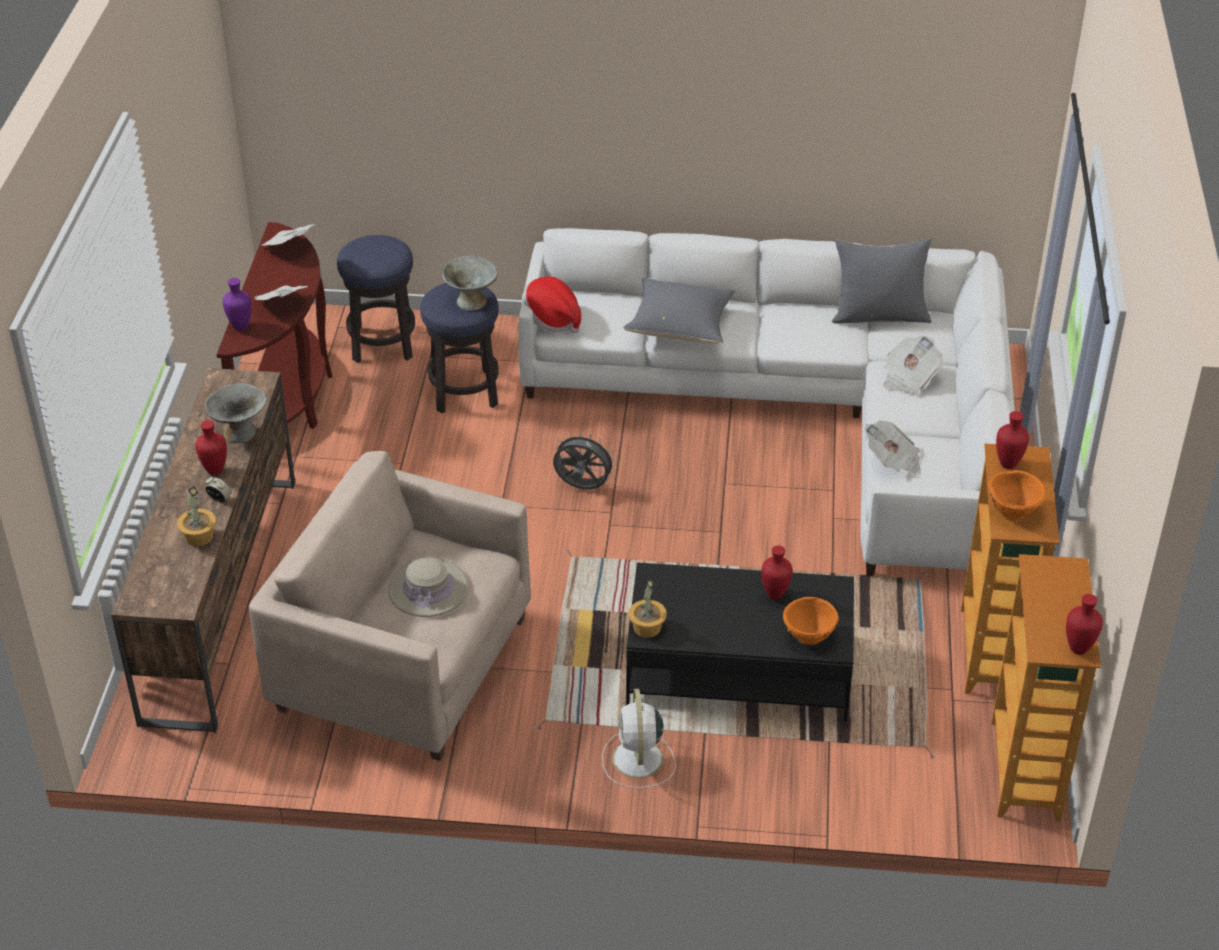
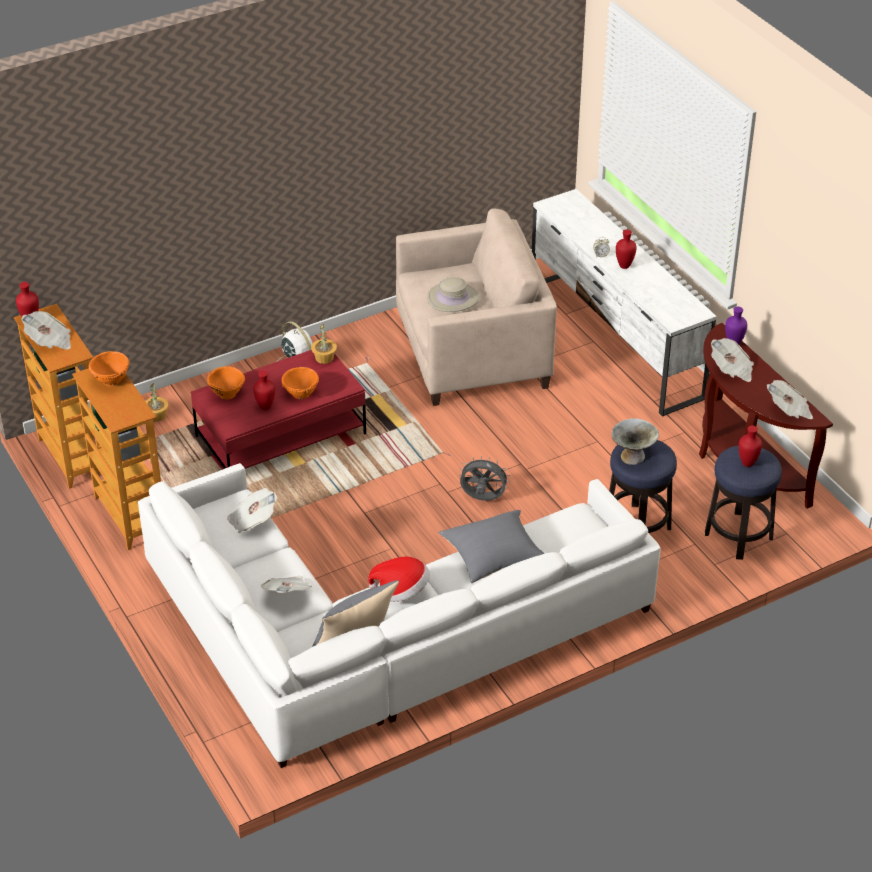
camera: 145 degrees right, 0 degrees up
(199, 537) = (585, 234): potted plant -> potted plant (157, 415)
(222, 596) = (615, 341): brown tv stand -> white tv stand
(240, 433) = (641, 290): grey bowl -> none
(552, 320) = (589, 517): hat -> hat (401, 591)
(582, 488) = (482, 499): grey fan -> grey fan turned 150 degrees counterclockwise
(718, 592) = (300, 394): none -> orange bowl
(739, 670) = (280, 435): black coffee table -> red coffee table
(1008, 465) = (131, 408): red vase -> red vase (746, 463)
(1066, 603) = (49, 341): none -> newspaper

